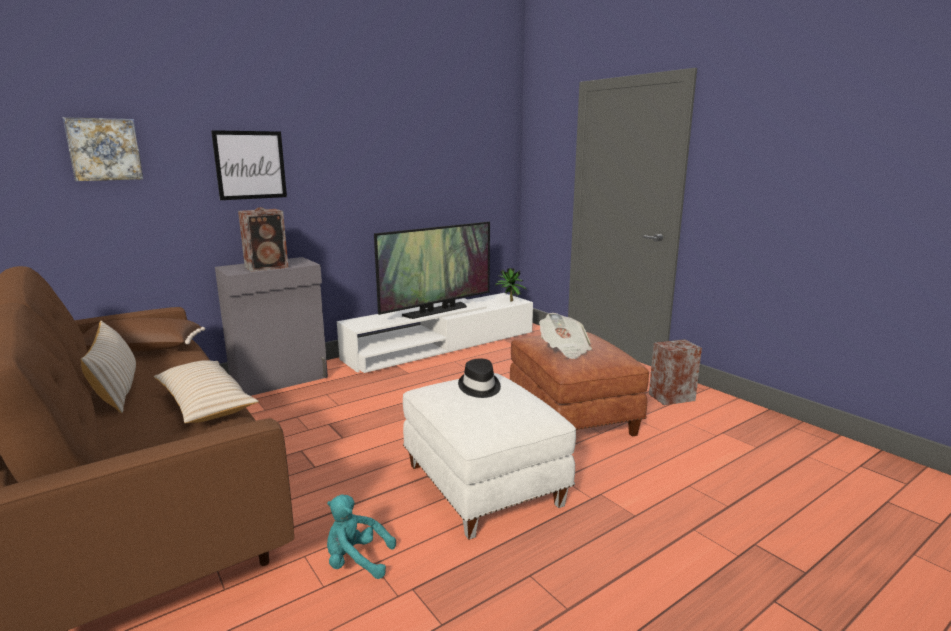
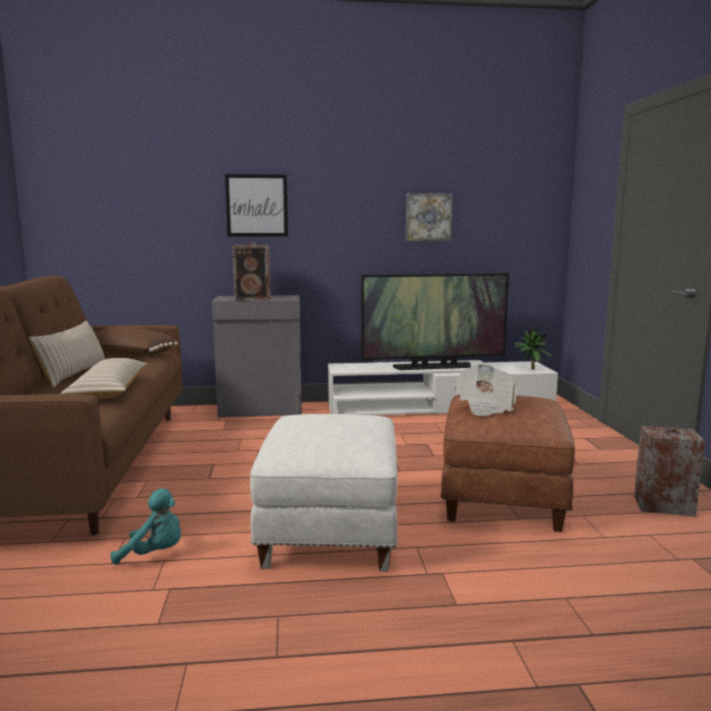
camera: 30 degrees right, 5 degrees down
(104, 149) = (140, 190): picture -> picture (428, 217)
(356, 561) = (154, 554): turquoise plush toy -> turquoise plush toy turned 150 degrees clockwise
(479, 387) = (338, 420): black hat -> none

